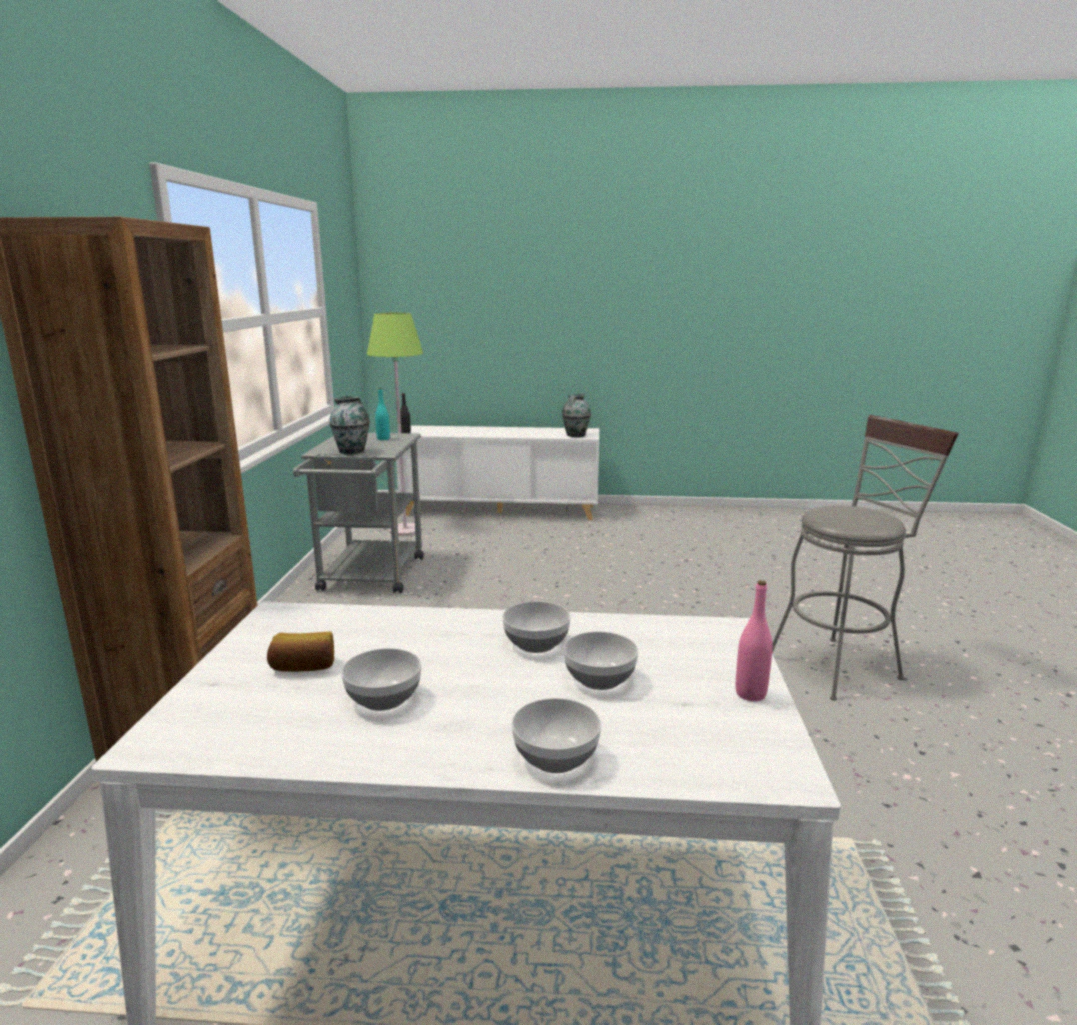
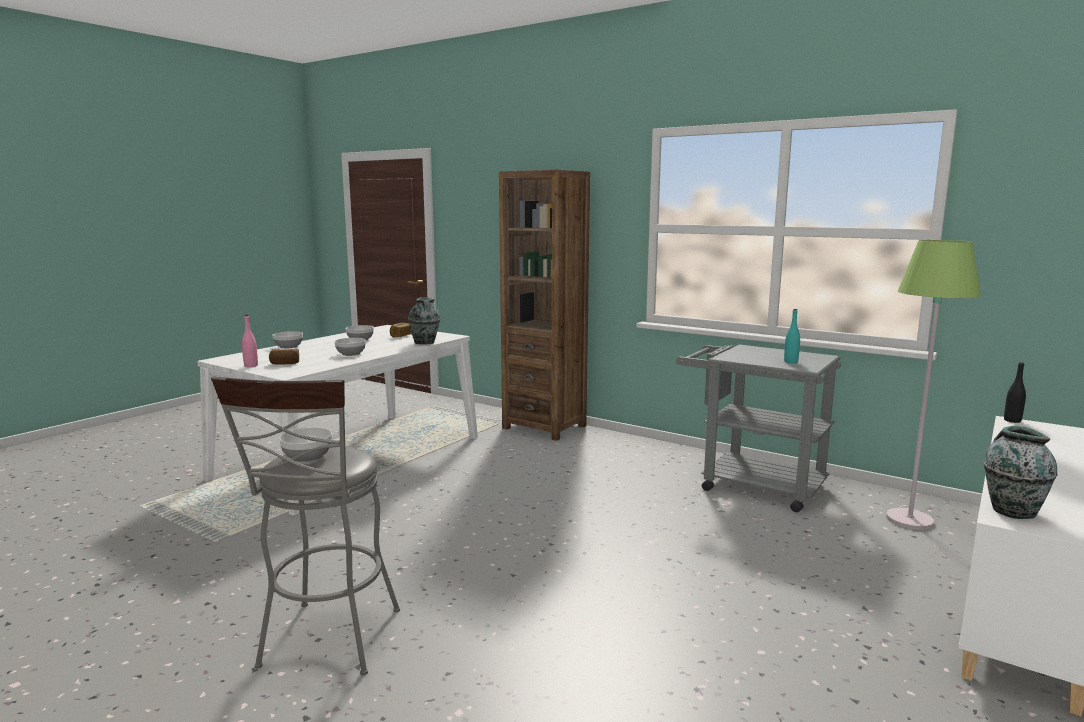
camera: 120 degrees right, 5 degrees down
(352, 451) = (732, 351): vase -> vase (424, 343)
(599, 678) = (309, 355): bowl -> bowl (308, 457)
(684, 669) = (285, 363): none -> bread

